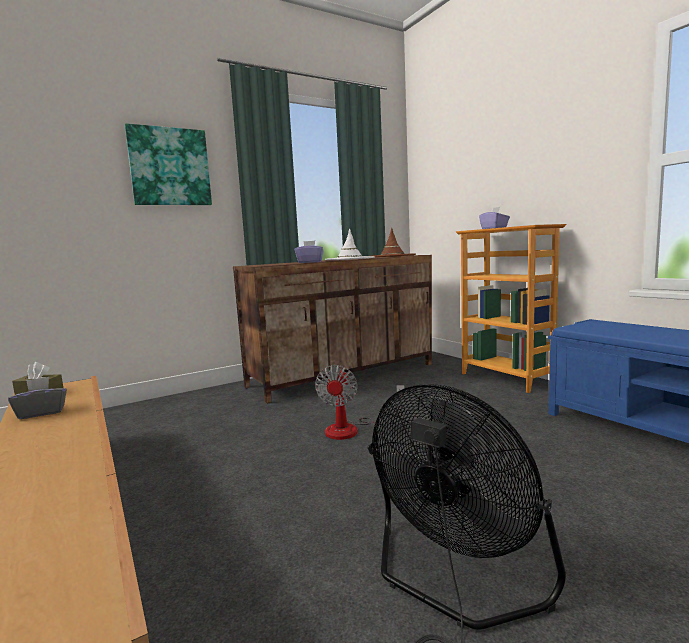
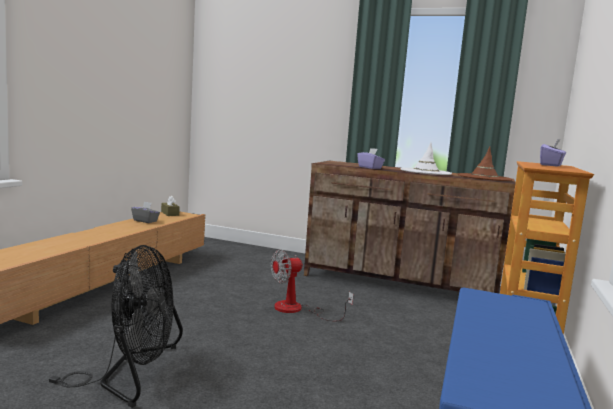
camera: 50 degrees right, 0 degrees up
(169, 167) = (307, 77): picture -> none

